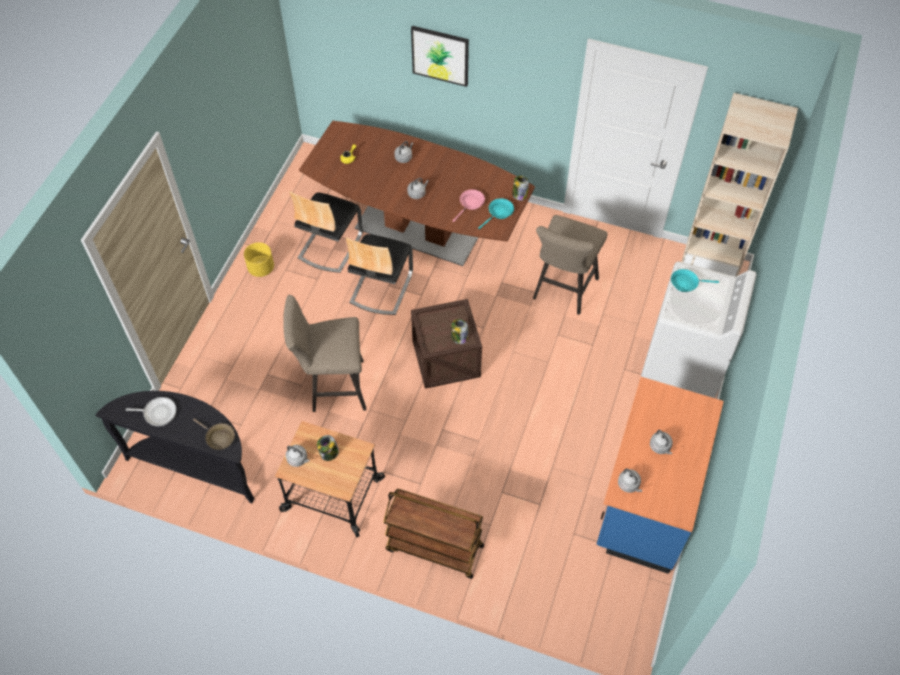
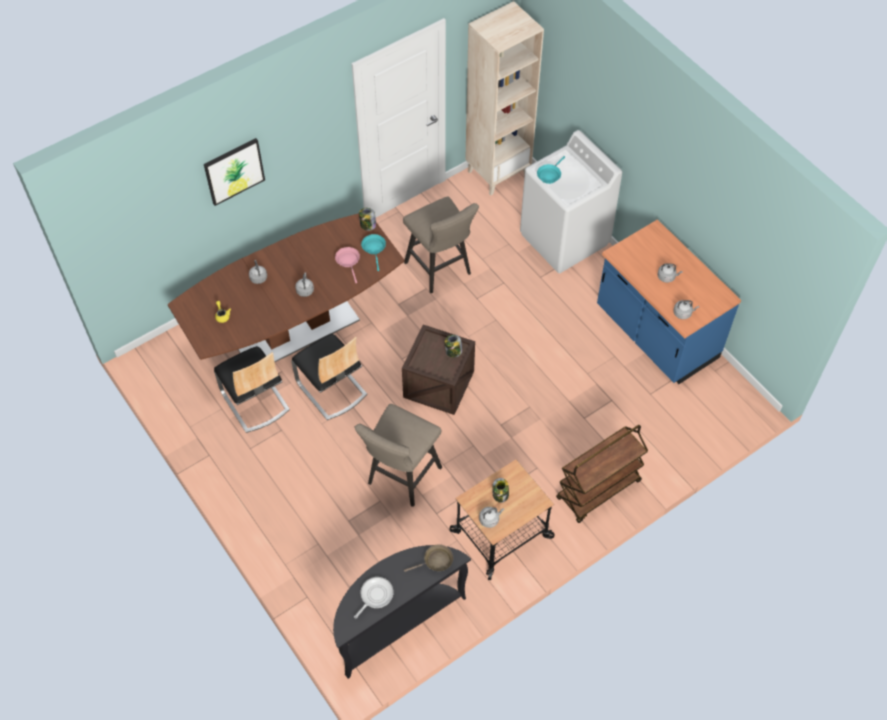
camera: 55 degrees left, 0 degrees up
(261, 268) = (232, 466): yellow planter -> none

